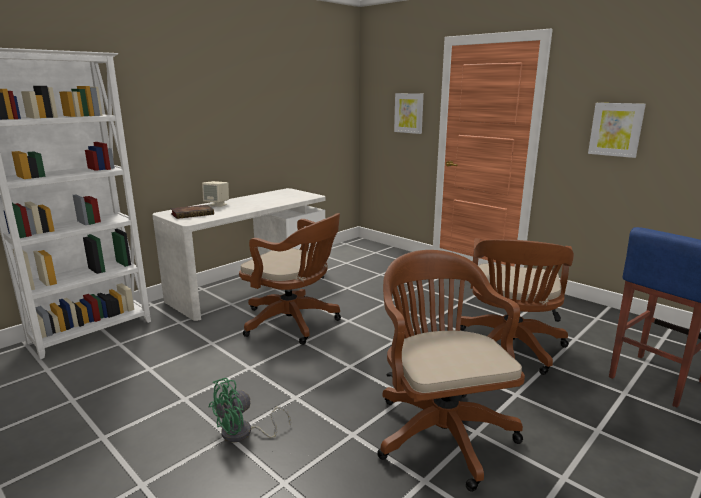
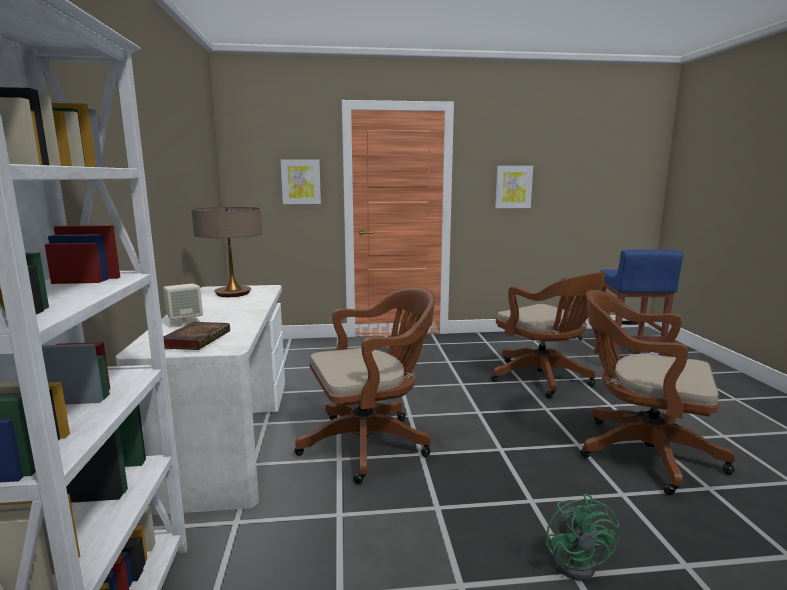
camera: 50 degrees left, 5 degrees down
(284, 195) = (233, 293): none -> table lamp

